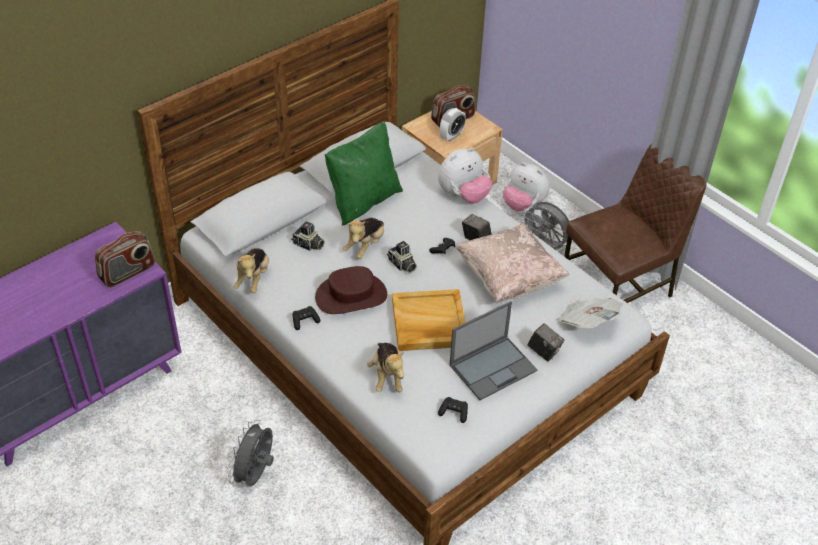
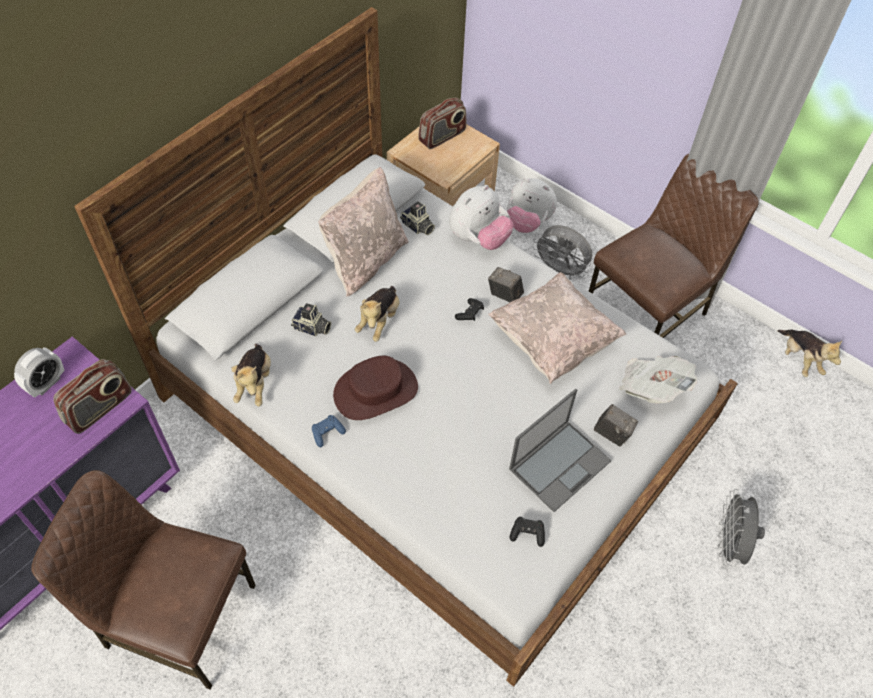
camera: 10 degrees left, 10 degrees up
(159, 466) = (178, 617): none -> brown chair
(256, 475) = (293, 609): grey fan -> grey fan (729, 544)
(305, 321) = (327, 433): black game controller -> blue game controller
(363, 201) = (365, 260): green pillow -> beige pillow
(387, 376) = (439, 494): plush toy -> plush toy (799, 359)
(402, 265) = (427, 340): camera -> camera (417, 227)
(428, 323) = (473, 415): beige tray -> none
(451, 136) = (445, 158): alarm clock -> alarm clock (46, 383)

